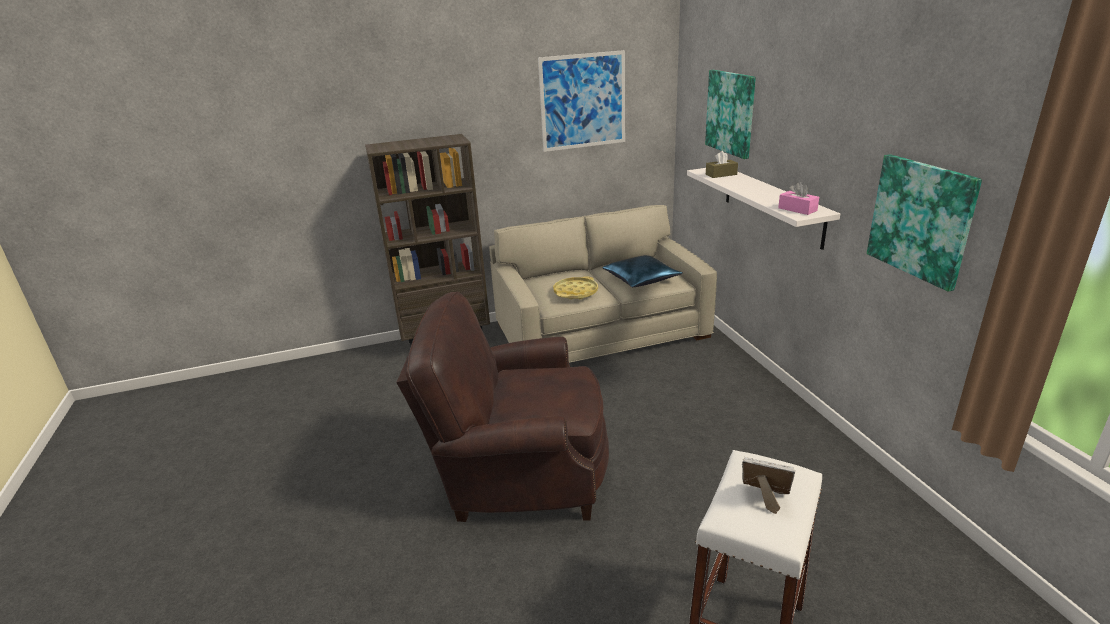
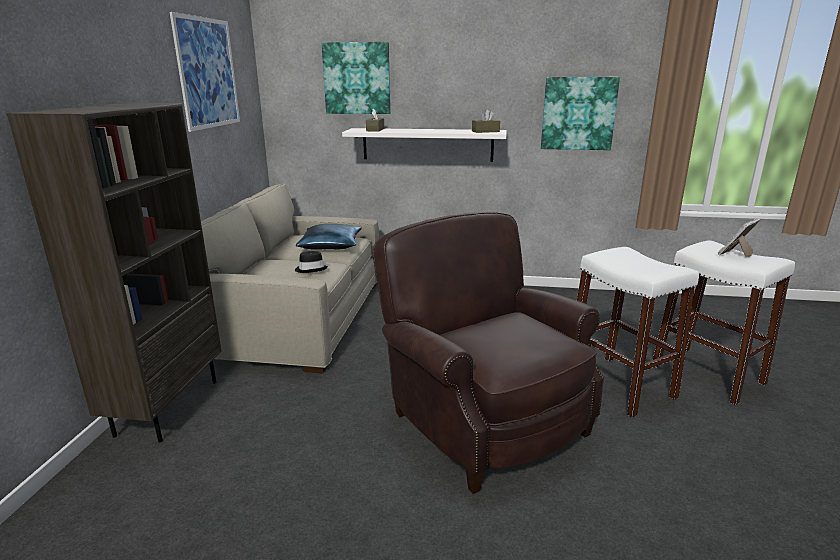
camera: 65 degrees left, 5 degrees down
(518, 474) = (482, 419): brown armchair -> brown armchair turned 120 degrees clockwise
(575, 292) = (311, 269): yellow tray -> black hat
(646, 553) = (619, 385): none -> white stool
(797, 209) = (485, 131): pink tissue box -> brown tissue box

